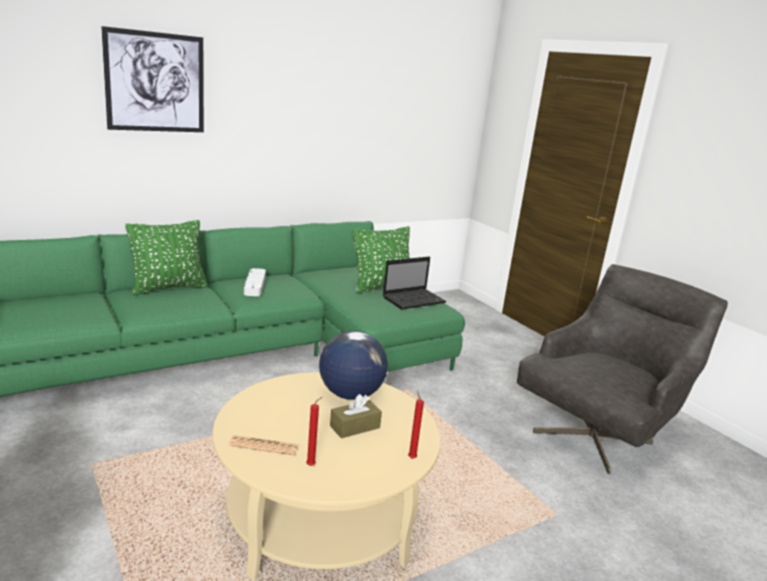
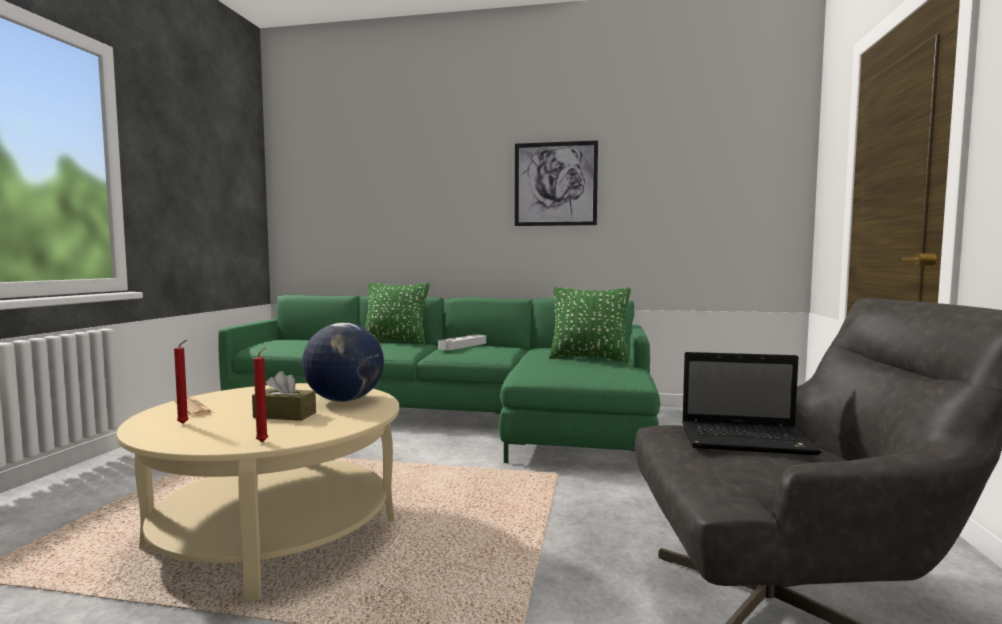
camera: 45 degrees right, 15 degrees down
(155, 82) = (418, 173): picture -> picture (555, 184)
(414, 300) = (604, 368): laptop -> laptop (748, 440)

